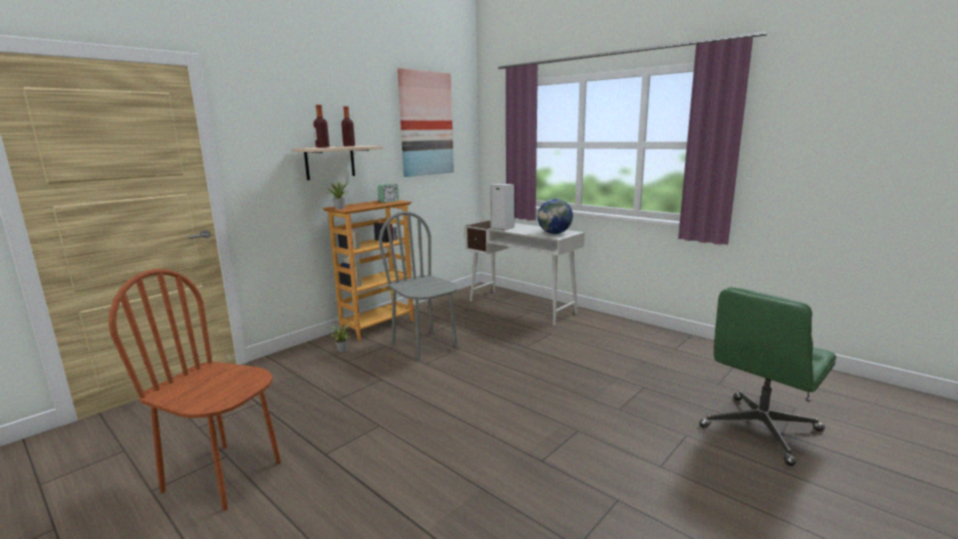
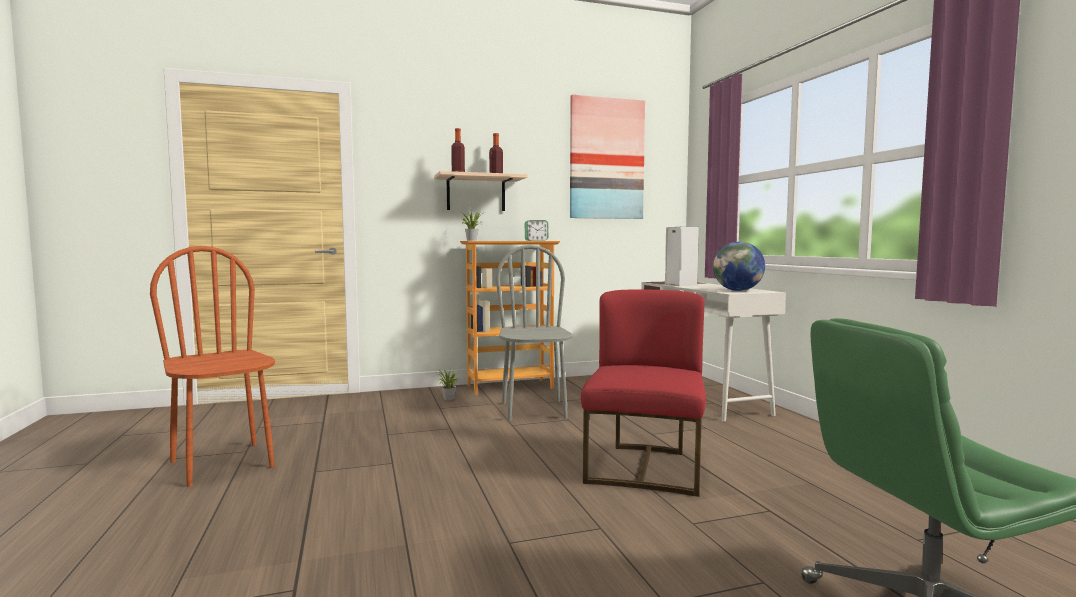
camera: 30 degrees right, 10 degrees down
(552, 376) = (645, 468): none -> red chair

